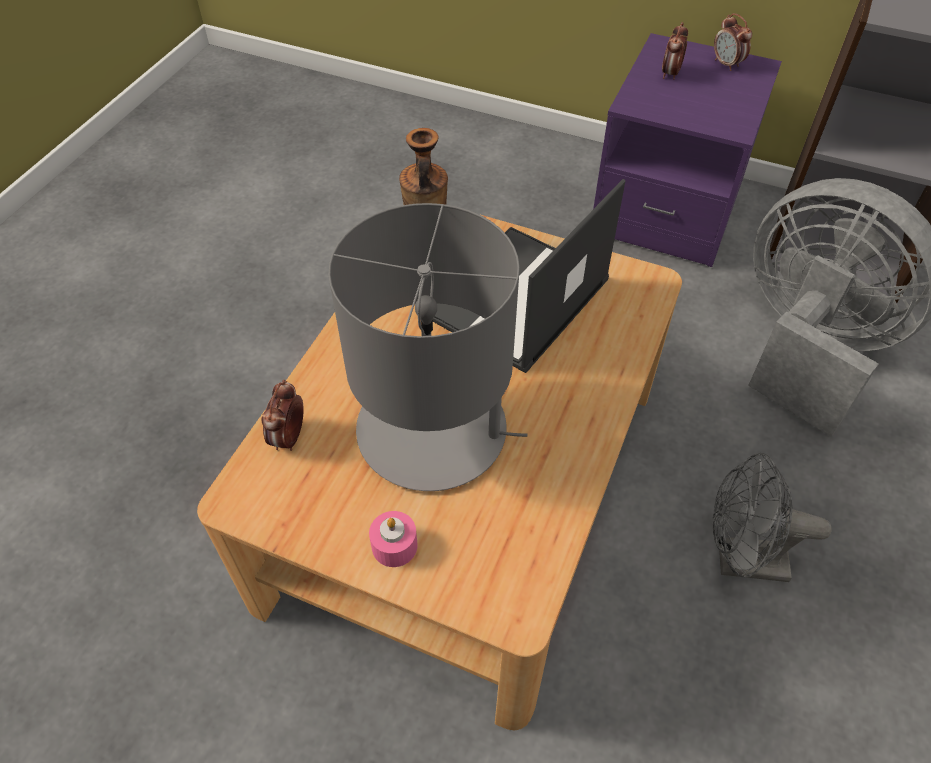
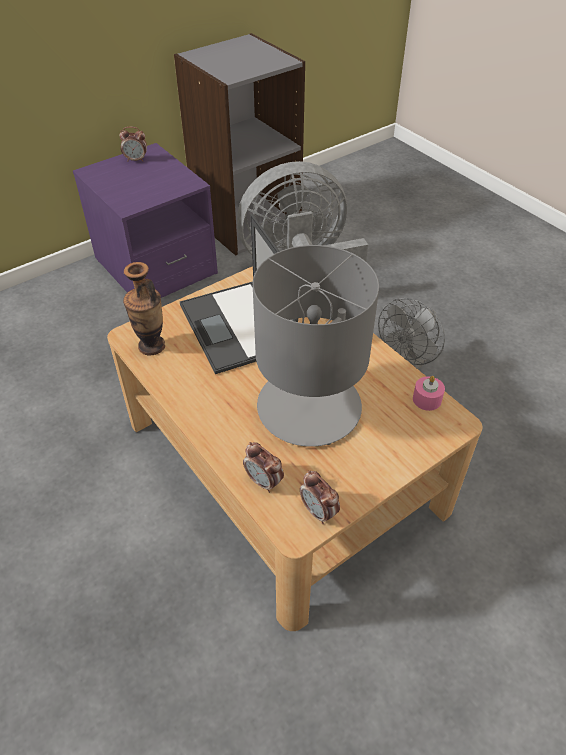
camera: 60 degrees left, 5 degrees down
(394, 546) = (382, 458): pink candle -> pink candle (427, 399)
(670, 74) = (119, 181): alarm clock -> alarm clock (318, 512)

